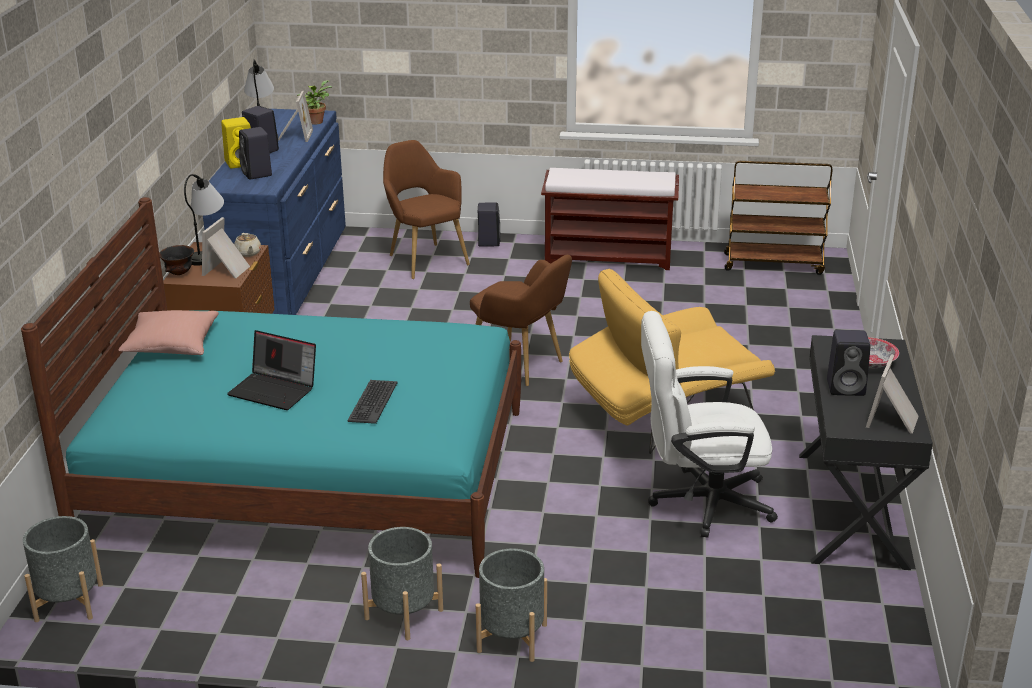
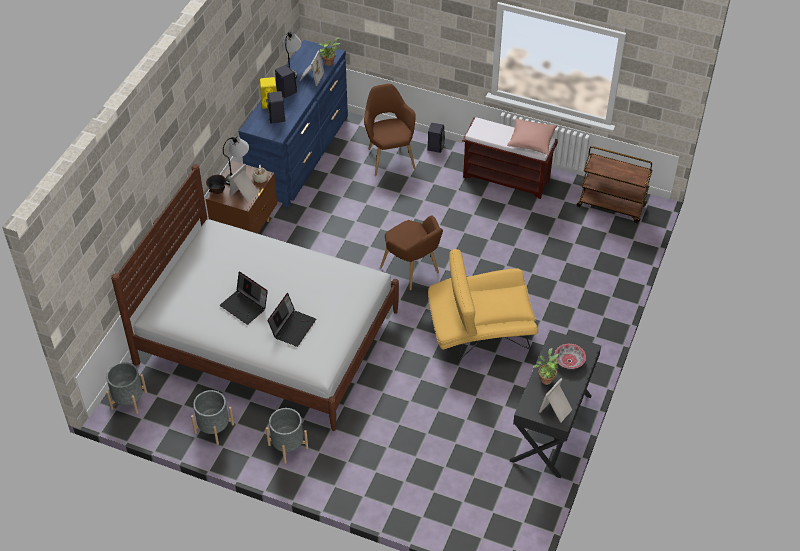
camera: 15 degrees right, 20 degrees up
(171, 345) = (200, 255): pink pillow -> pink pillow (531, 141)
(311, 475) = (268, 337): turquoise bed -> white bed
(372, 402) = (293, 327): keyboard -> laptop
(512, 638) = (336, 474): grey planter -> grey planter (214, 428)
(699, 502) = (470, 404): white office chair -> none
(847, 387) = (546, 378): black speaker -> potted plant

